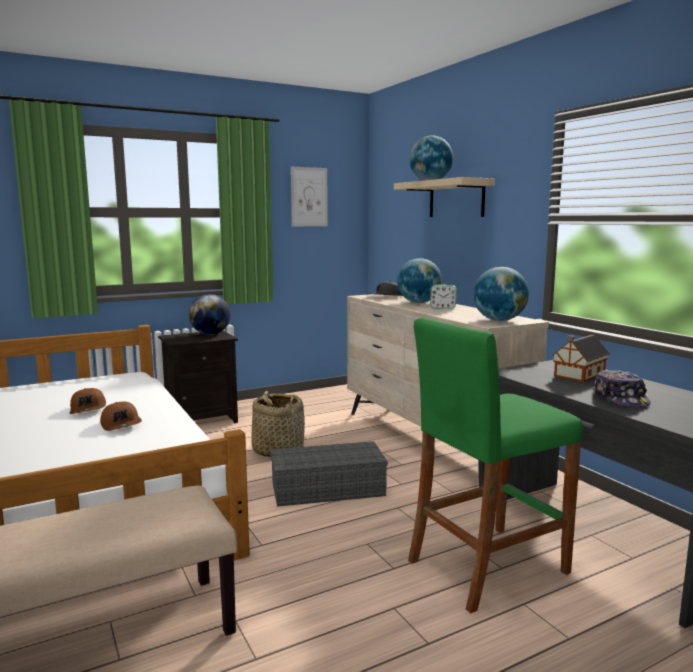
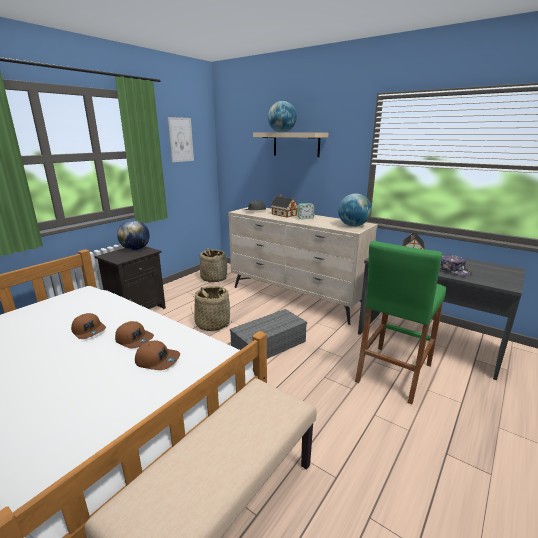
camera: 25 degrees left, 10 degrees up
(120, 447) = (158, 360): none -> brown cap
(334, 399) = (214, 278): none -> basket
(419, 302) = (283, 214): globe -> toy house

